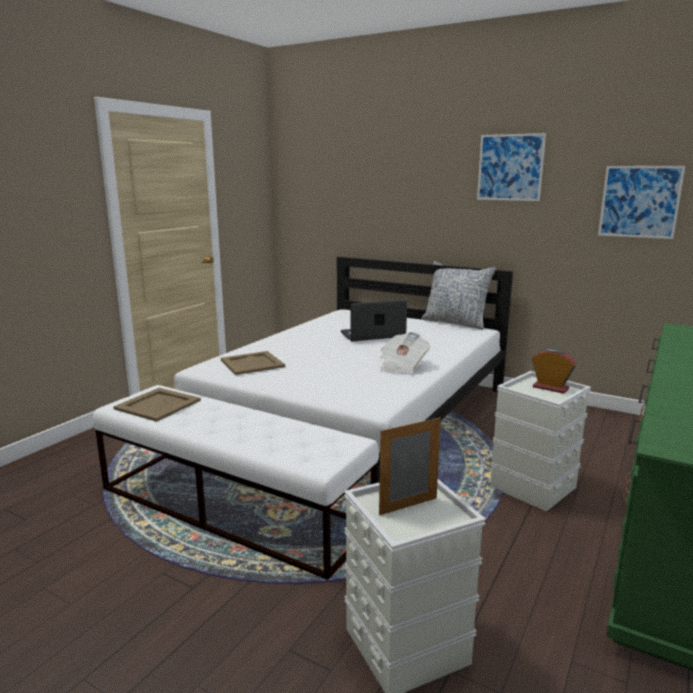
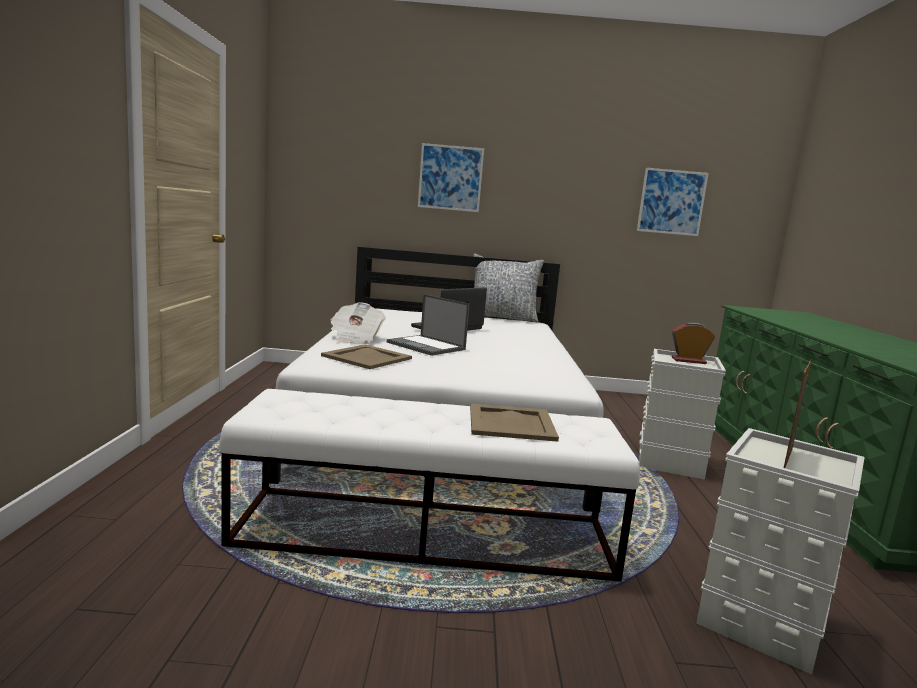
camera: 30 degrees left, 5 degrees down
(158, 405) = (314, 409): beige tray -> beige tray (512, 423)
(321, 354) = (427, 346): none -> laptop
(401, 366) = (526, 353): newspaper -> newspaper (355, 338)
(510, 167) = (558, 161): picture -> picture (450, 178)

